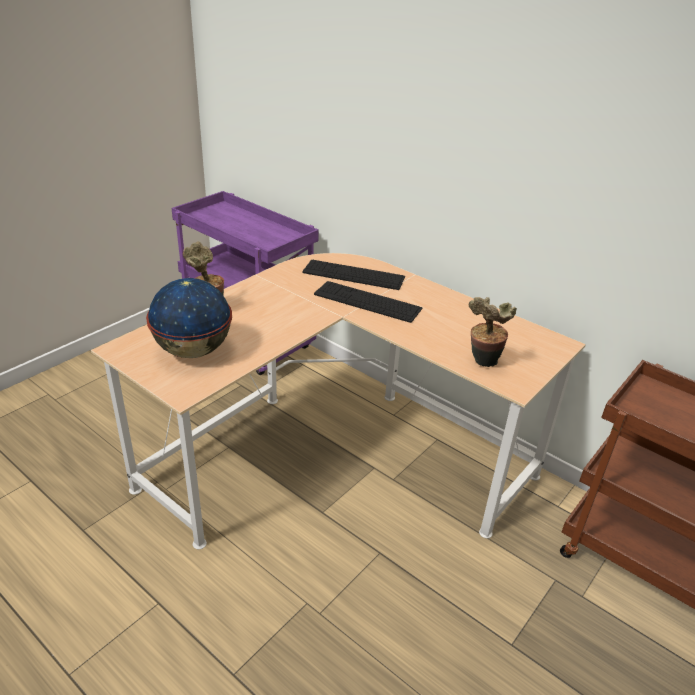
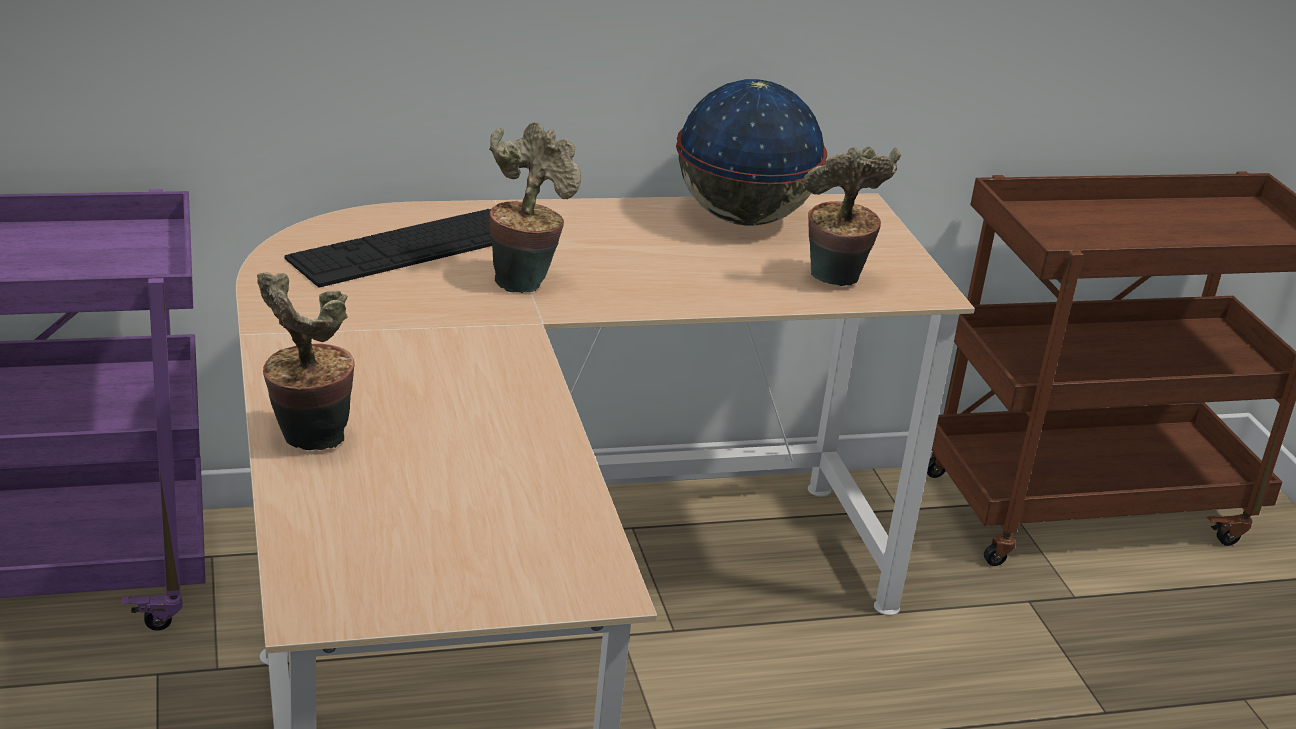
camera: 55 degrees left, 5 degrees down
(194, 351) = (453, 517): globe -> globe (743, 218)
(367, 301) = (524, 279): keyboard -> potted plant

